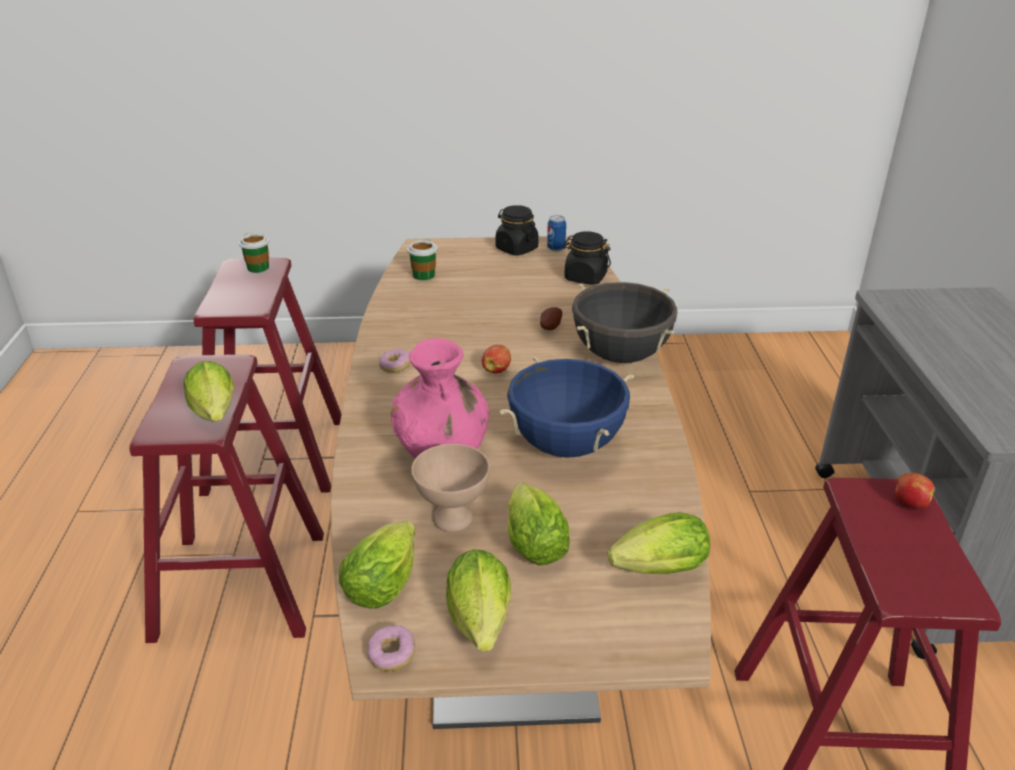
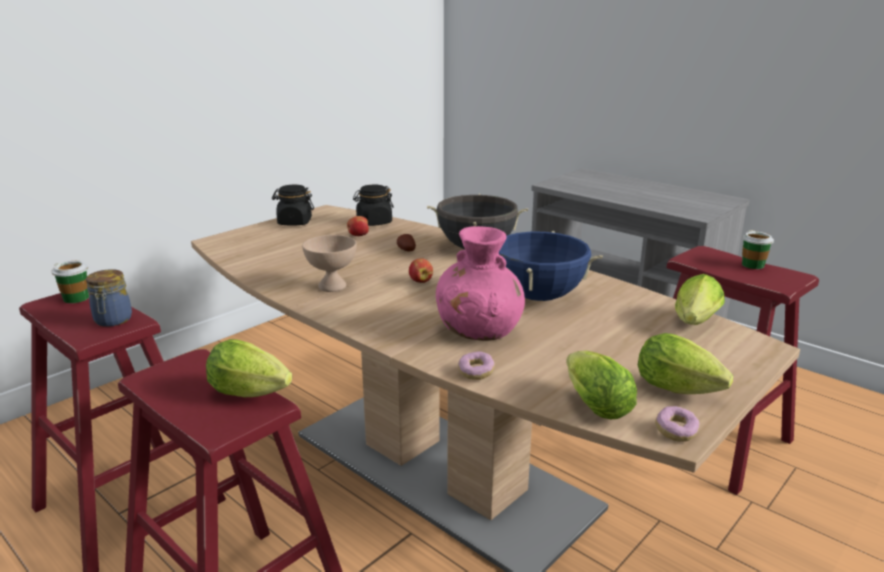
camera: 45 degrees left, 10 degrees down
(246, 300) = (112, 320): none -> jar
(395, 367) = (347, 306): donut -> donut (476, 373)
(423, 275) = (254, 255): cup -> cup (753, 265)
(453, 519) = (559, 356): beige bowl -> beige bowl (333, 286)
(532, 541) = (619, 343): lettuce -> none
(556, 248) = (322, 215): can -> none
(909, 503) = (714, 254): apple -> apple (358, 236)

